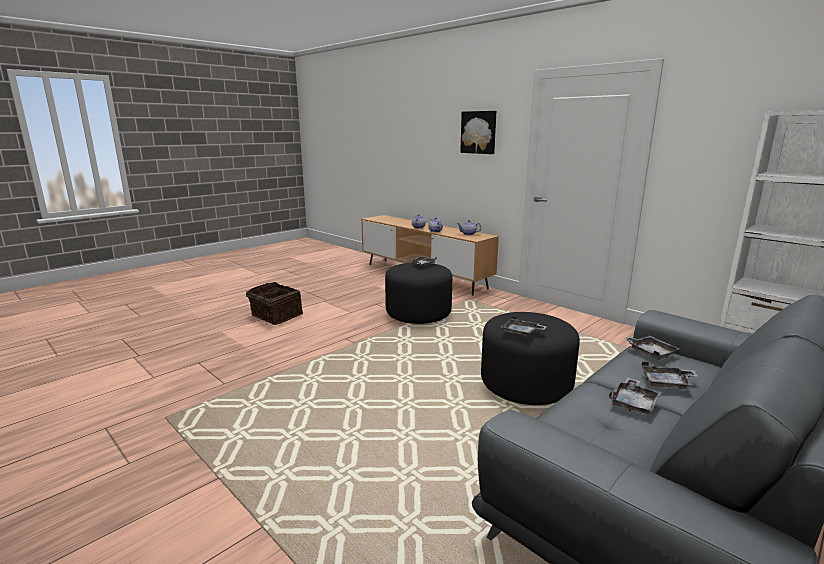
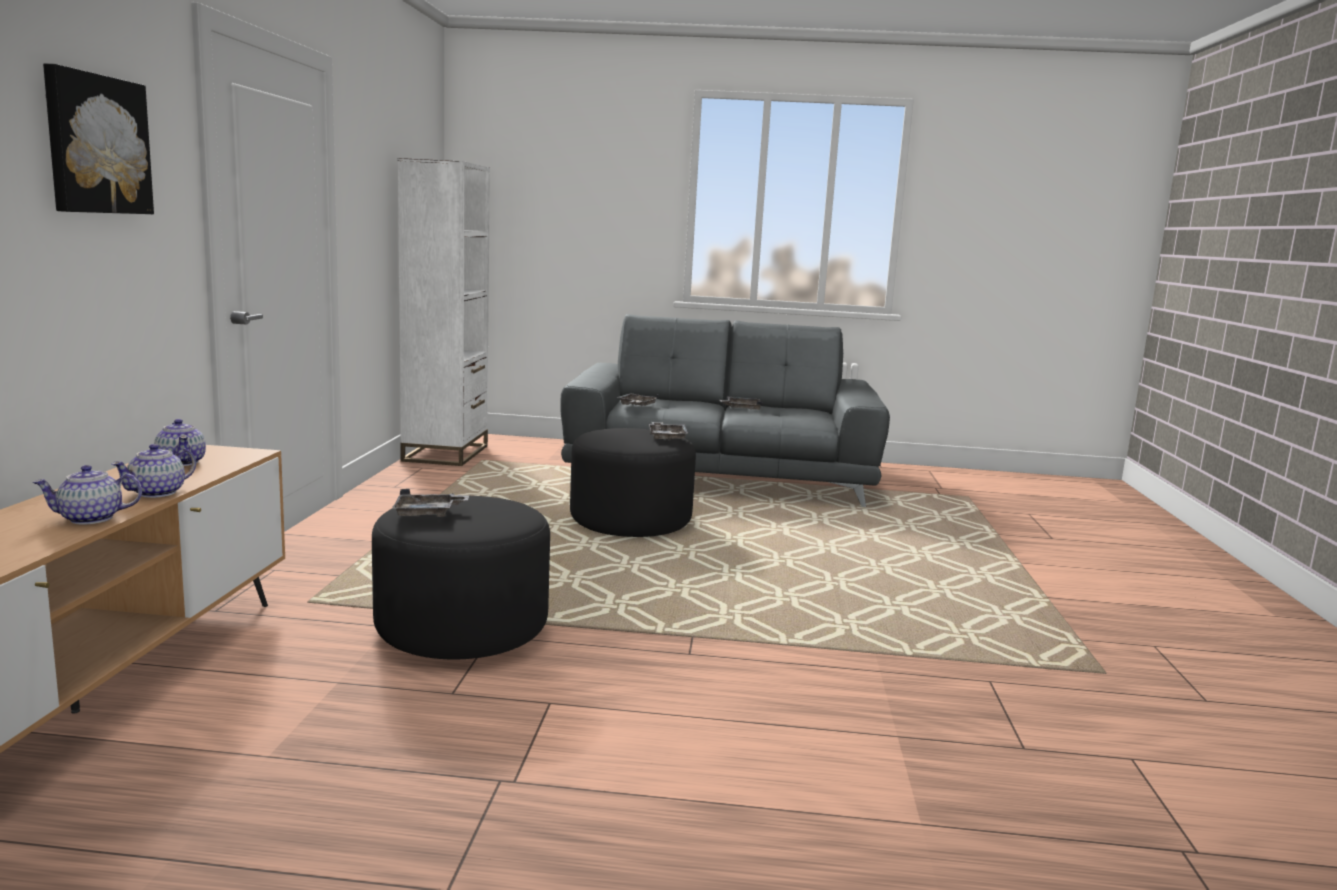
camera: 130 degrees left, 5 degrees down
(275, 316) = (722, 799): basket -> none
(667, 383) = (691, 403): grey tray -> none

